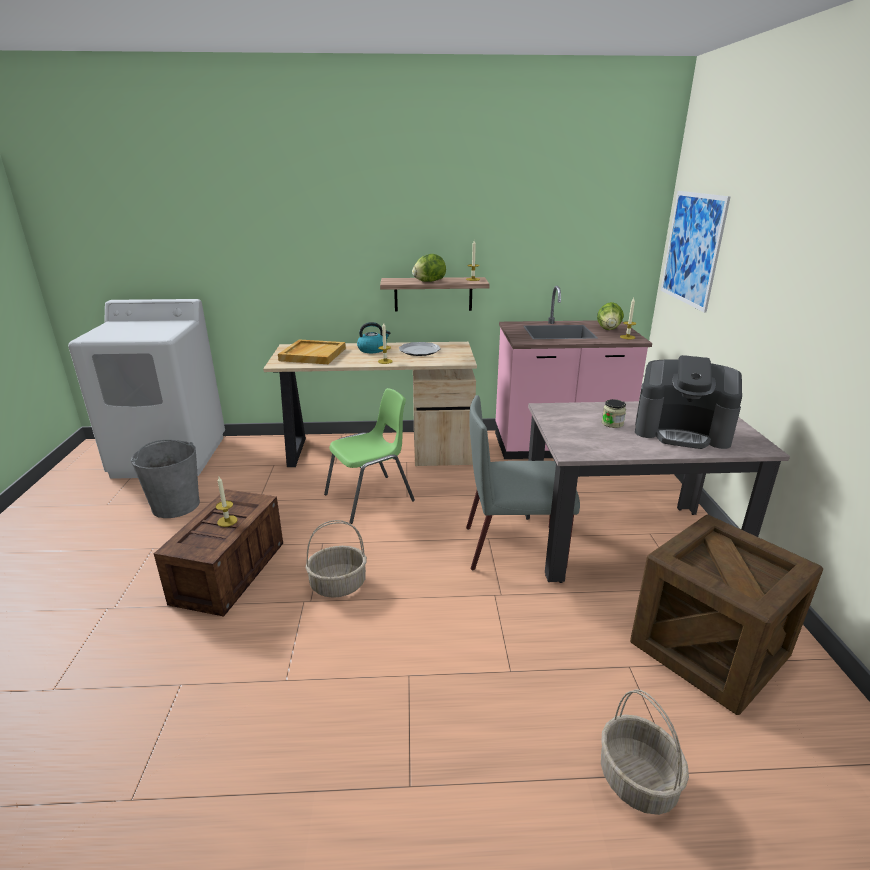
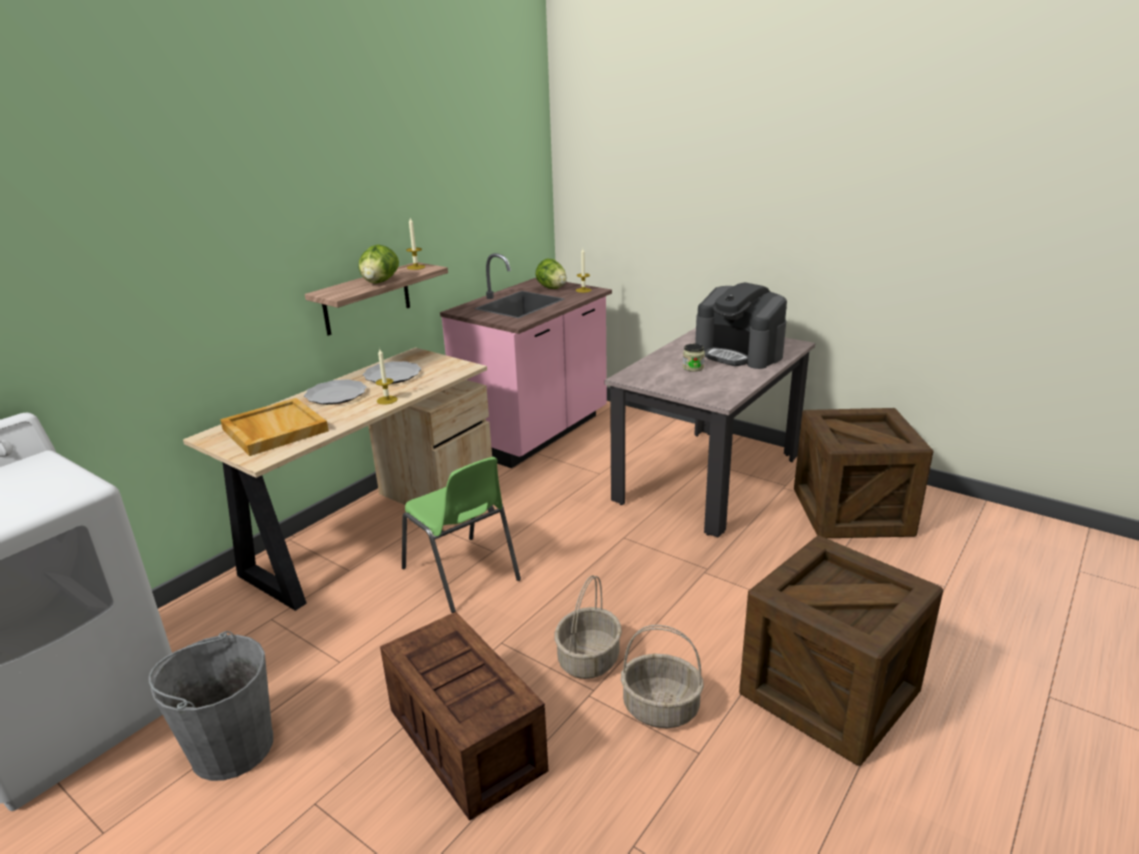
camera: 50 degrees left, 0 degrees up
(227, 521) = (461, 666): candle -> none
(371, 498) = (462, 575): green chair -> green chair turned 135 degrees clockwise
(372, 349) = (335, 395): kettle -> plate
(414, 733) = (829, 693): none -> crate
(516, 547) = (654, 530): grey chair -> none
(638, 780) = (941, 605): basket -> basket (661, 708)
(682, 431) = (739, 353): coffee machine -> coffee machine turned 75 degrees clockwise
(692, 249) = (607, 189): picture -> none

